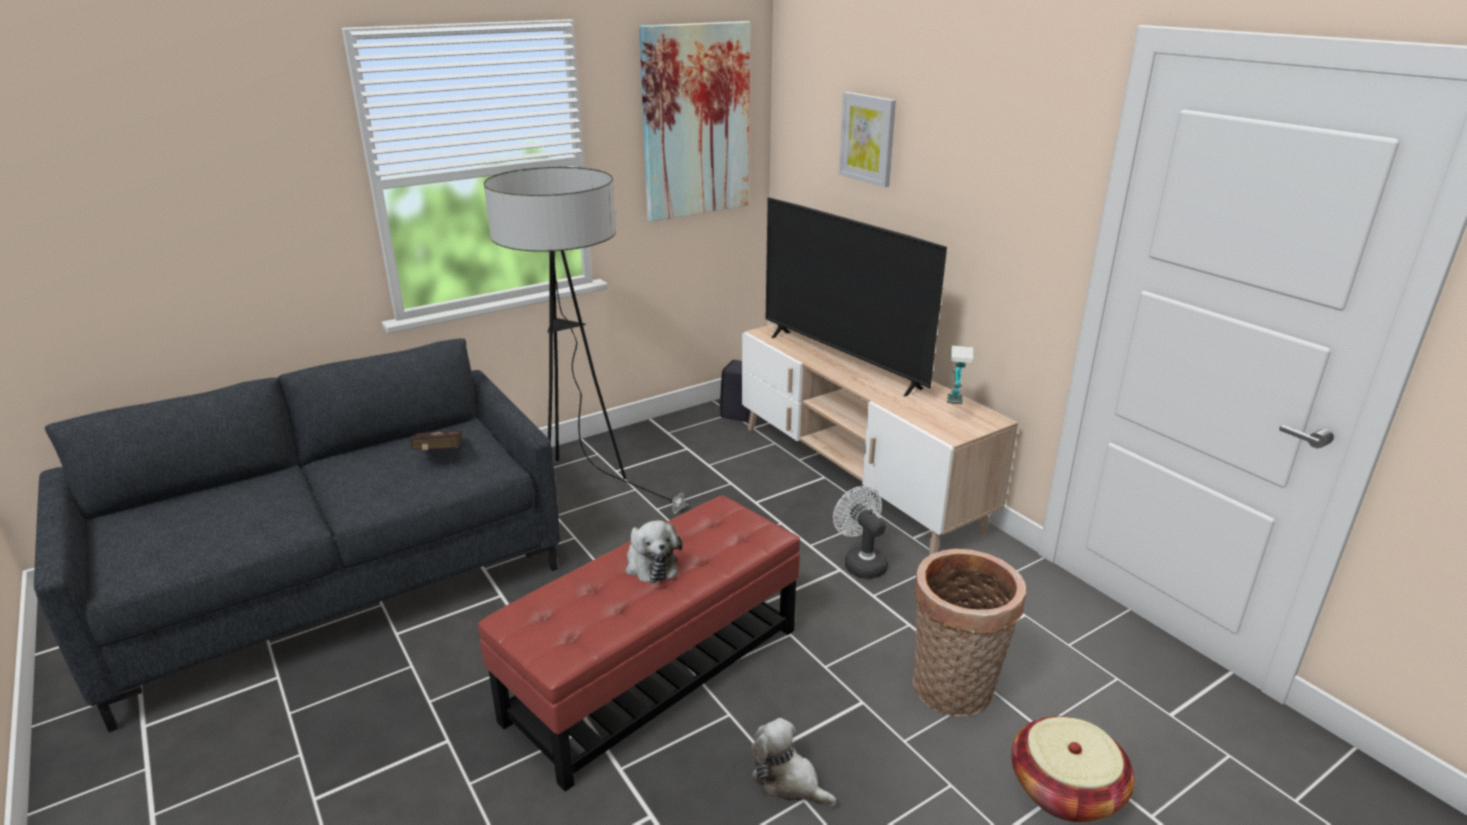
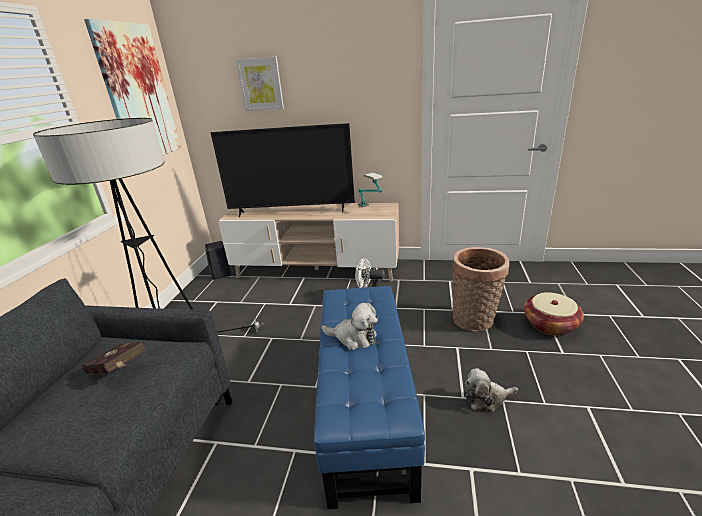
camera: 45 degrees left, 0 degrees up
(654, 673) = (365, 407): red ottoman -> blue ottoman

